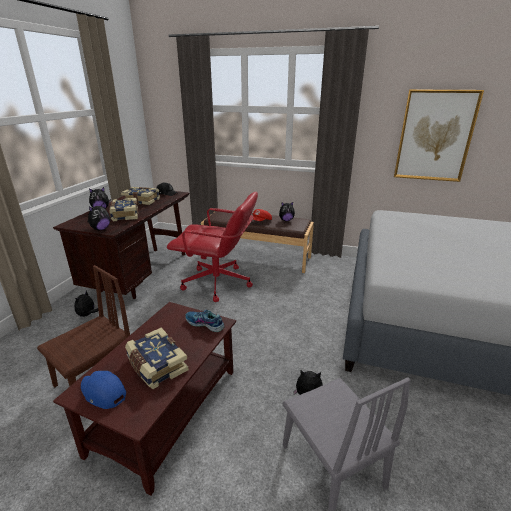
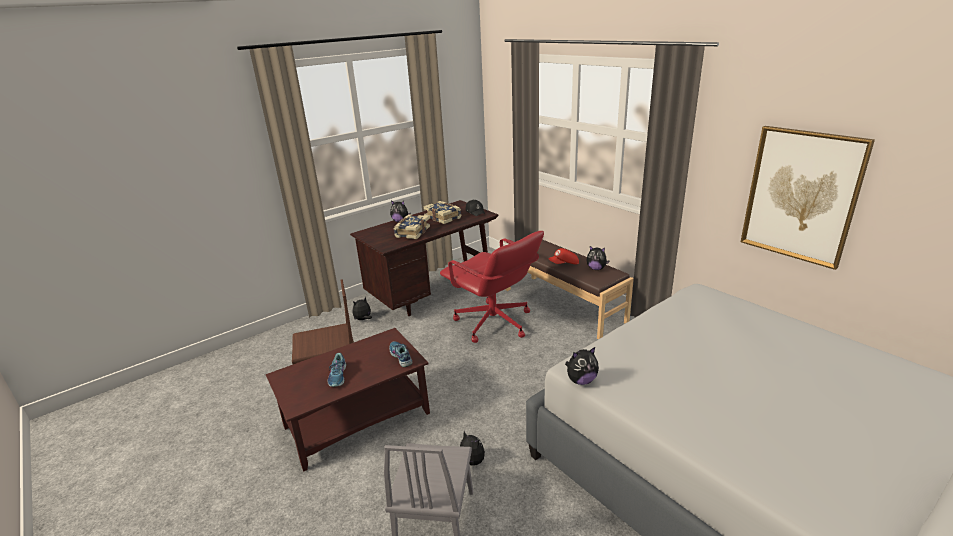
camera: 35 degrees right, 0 degrees up
(100, 229) = (380, 244): plush toy -> plush toy (581, 380)
(103, 393) = (293, 381): blue cap -> none
(156, 365) = (338, 376): book -> shoe

